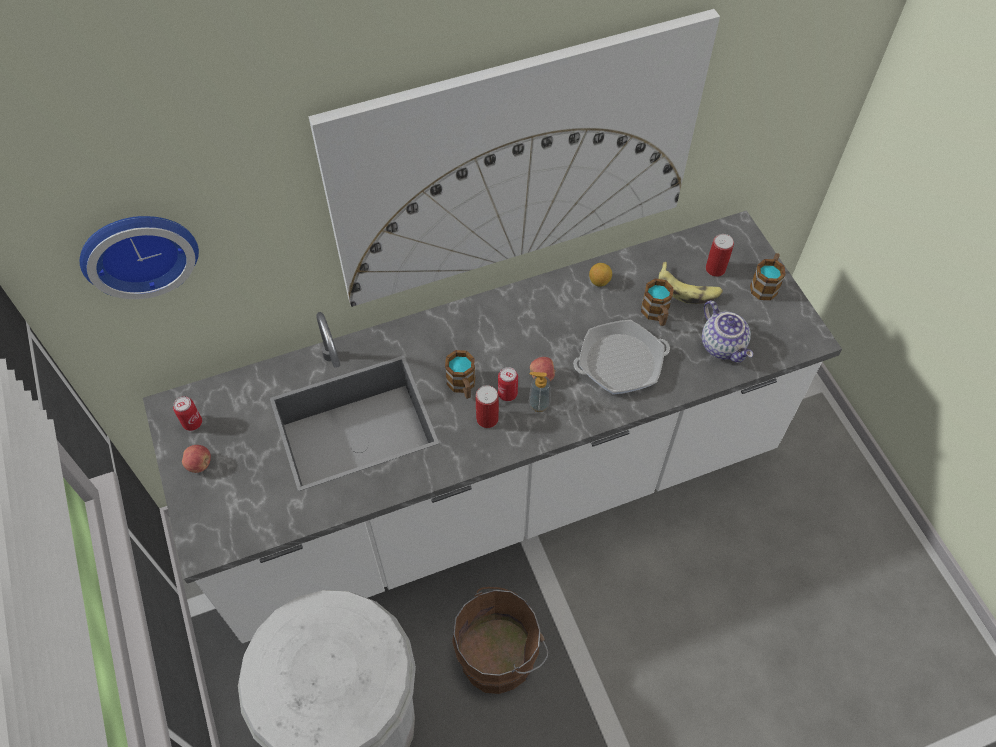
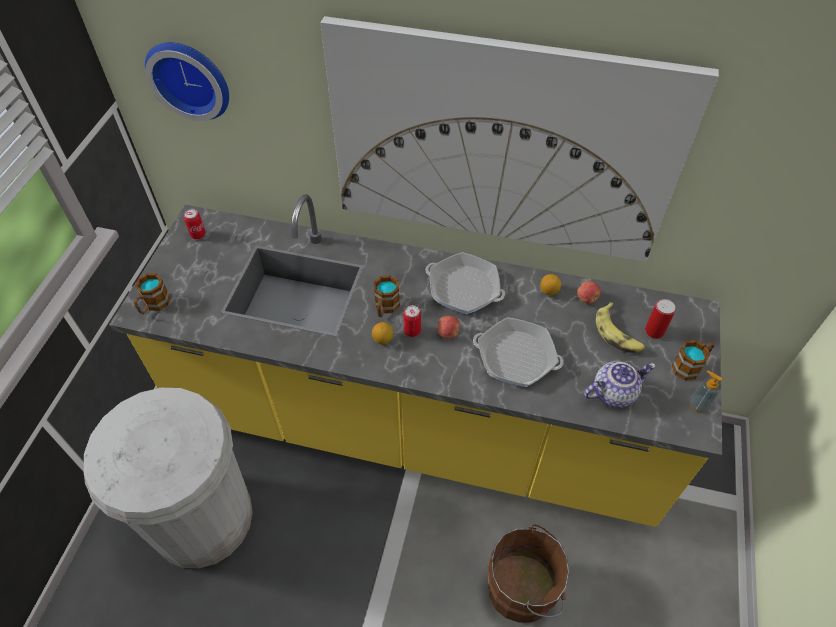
camera: 35 degrees right, 5 degrees down
(199, 464) = (179, 261): apple -> apple (587, 298)
(487, 419) = (383, 339): can -> lemon
(498, 489) = (418, 425): white counter -> yellow counter
(500, 654) = (330, 540): brown bucket -> brown bucket (524, 589)
(521, 323) = (464, 288): none -> frying pan
(539, 404) = (428, 351): soap dispenser -> soap dispenser (698, 405)
(656, 314) = (575, 338): mug -> mug (154, 305)
(723, 346) = (613, 392): teapot -> teapot turned 120 degrees counterclockwise

